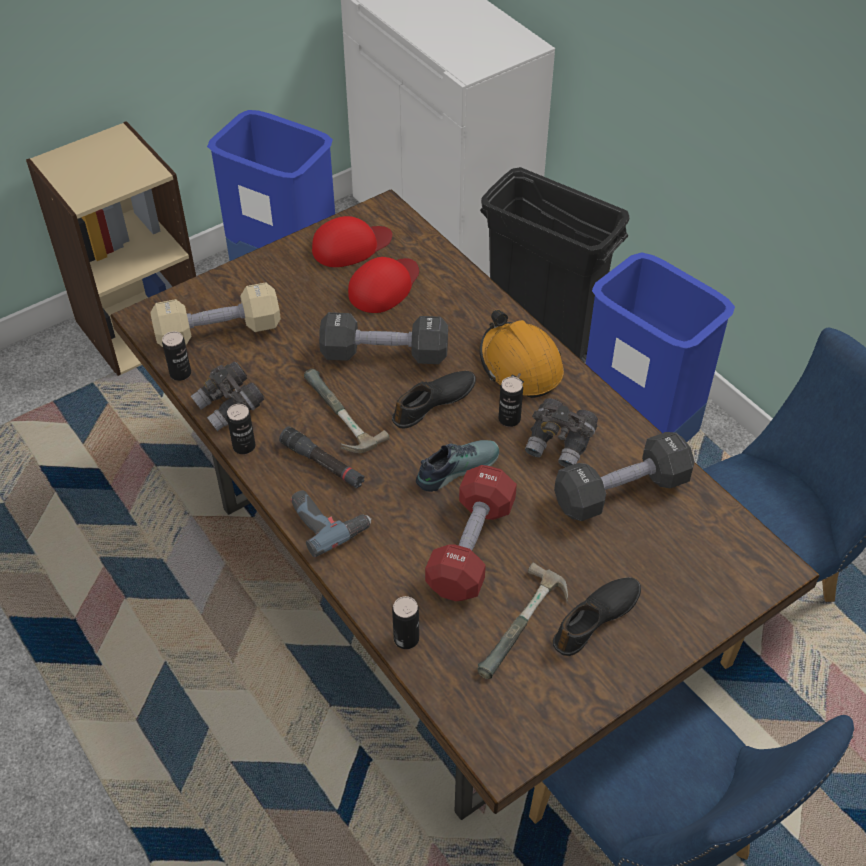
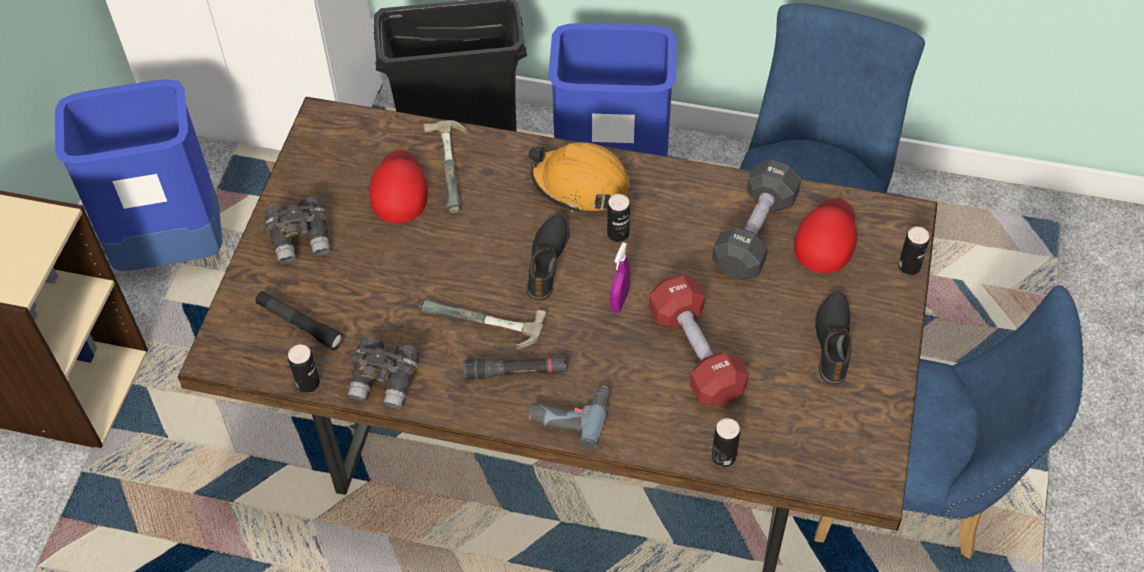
camera: 40 degrees left, 5 degrees up
(219, 332) = (299, 324): beige dumbbell -> black flashlight
(244, 446) = (435, 404): can -> can (909, 266)
(351, 246) = (329, 171): red cap -> red cap (827, 237)
(385, 354) = (464, 247): black dumbbell -> none
(456, 467) = (619, 301): shoe -> purple spray bottle
(526, 628) = (795, 384): hammer -> hammer (455, 167)
(560, 444) = (675, 227): grey binoculars -> grey binoculars (301, 239)

